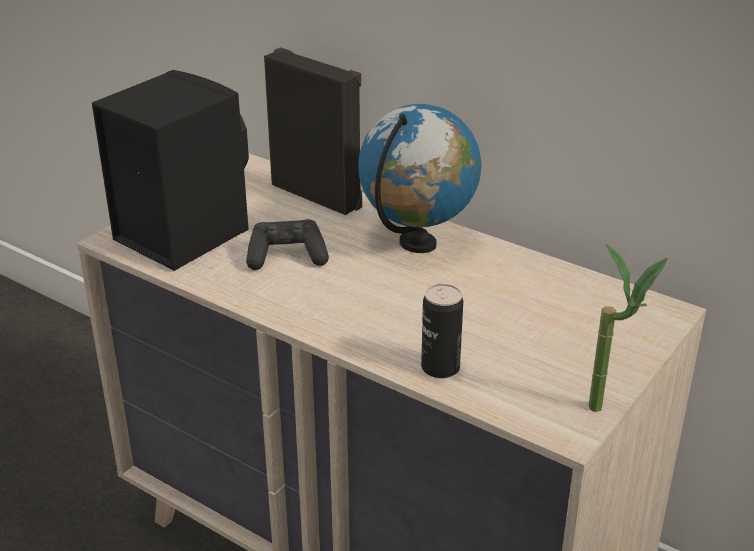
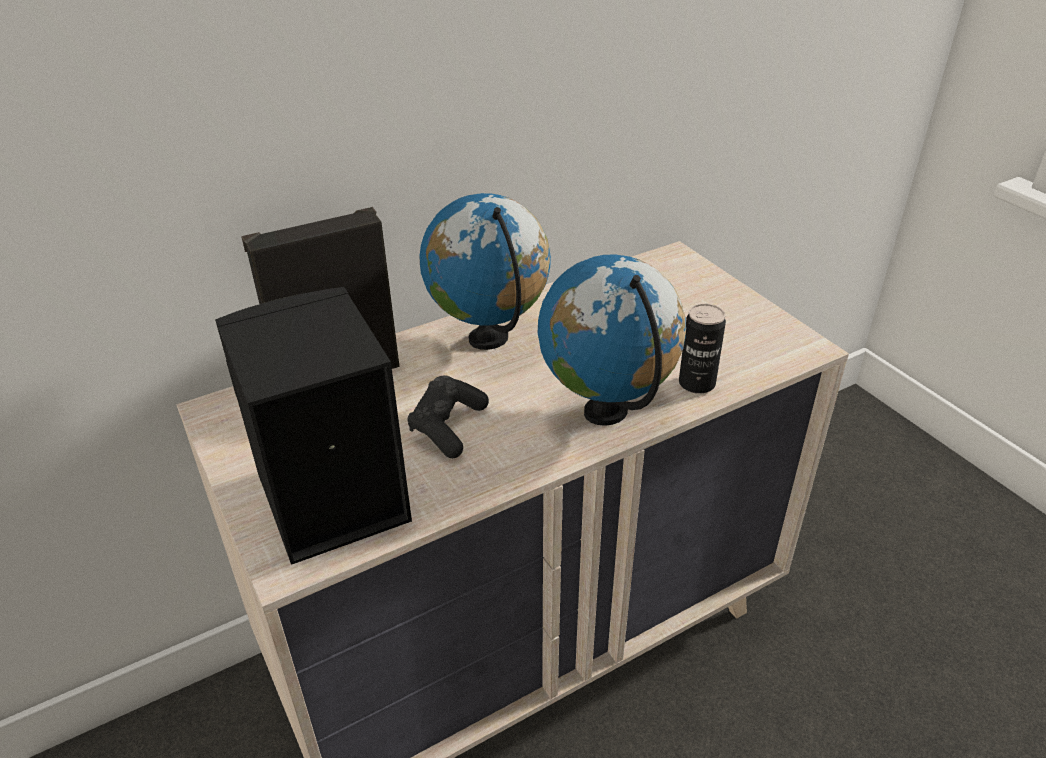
camera: 65 degrees left, 5 degrees up
(359, 326) = (606, 412): none -> globe
(609, 410) = (788, 320): potted plant -> none

